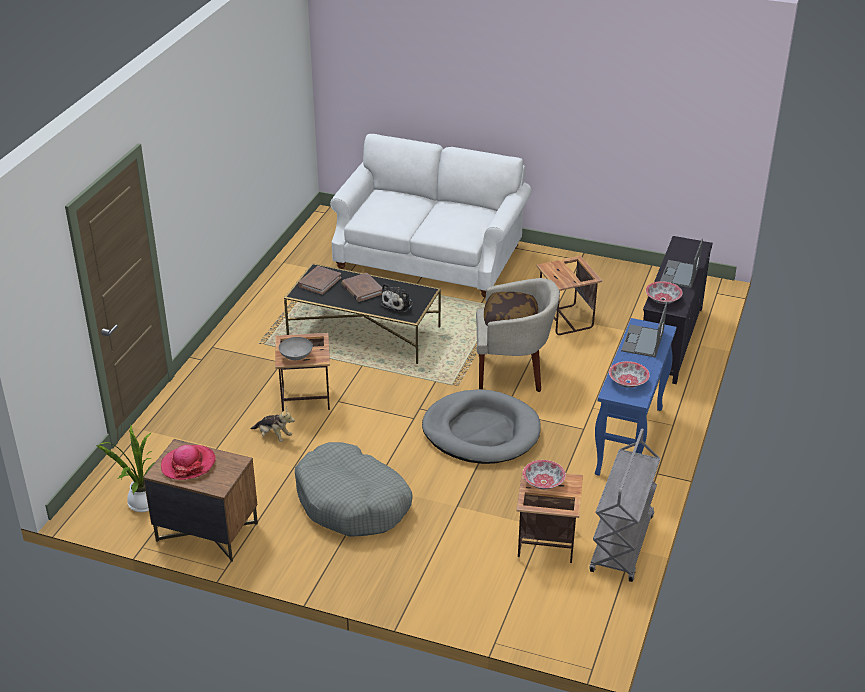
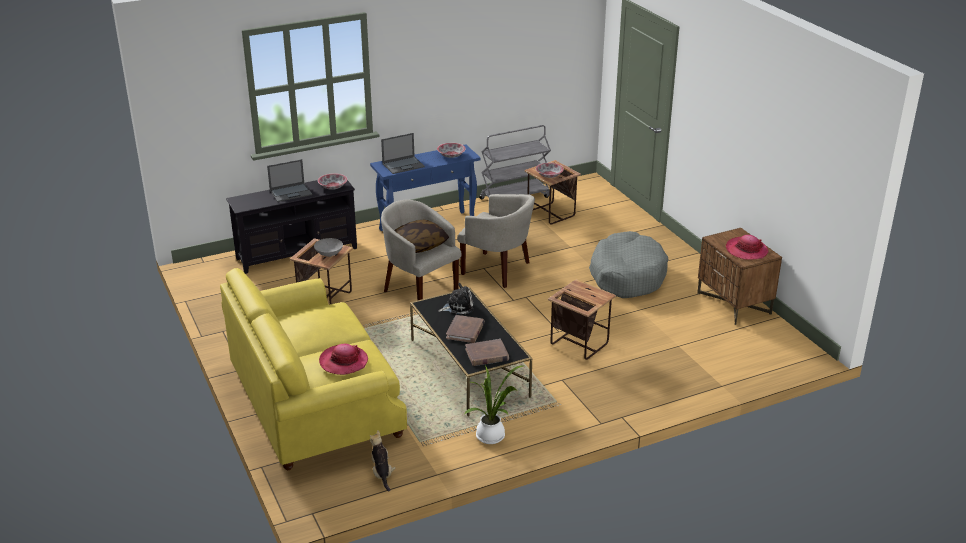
camera: 135 degrees left, 5 degrees down
(141, 504) = (764, 338): potted plant -> potted plant (493, 436)
(273, 436) = (631, 333): plush toy -> plush toy (382, 473)
(296, 357) = (593, 293): grey bowl -> grey bowl (329, 254)
(388, 206) = (343, 362): none -> hat
(429, 256) = (314, 401): white sofa -> yellow sofa
(481, 431) = (498, 270): grey dog bed -> beige armchair

